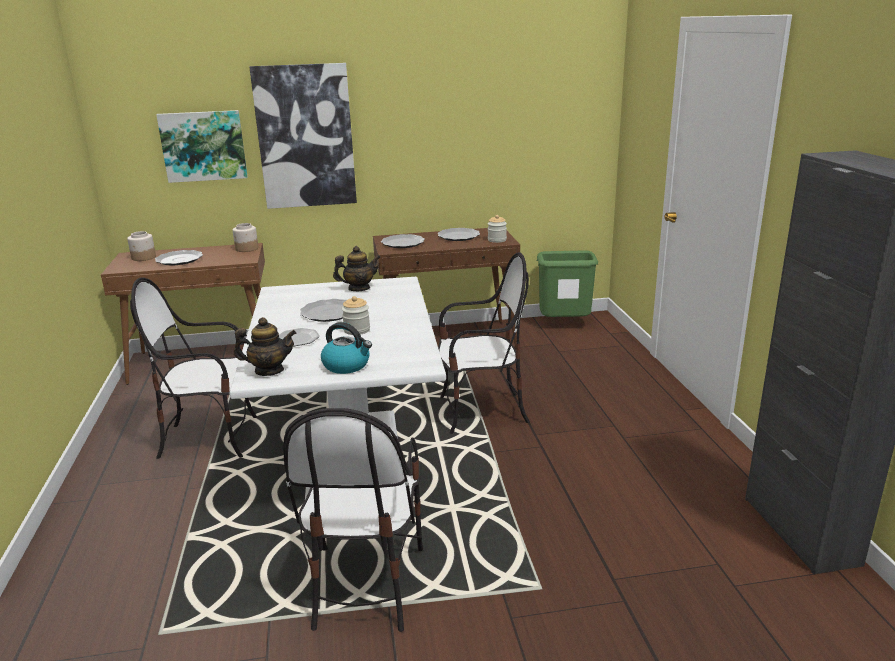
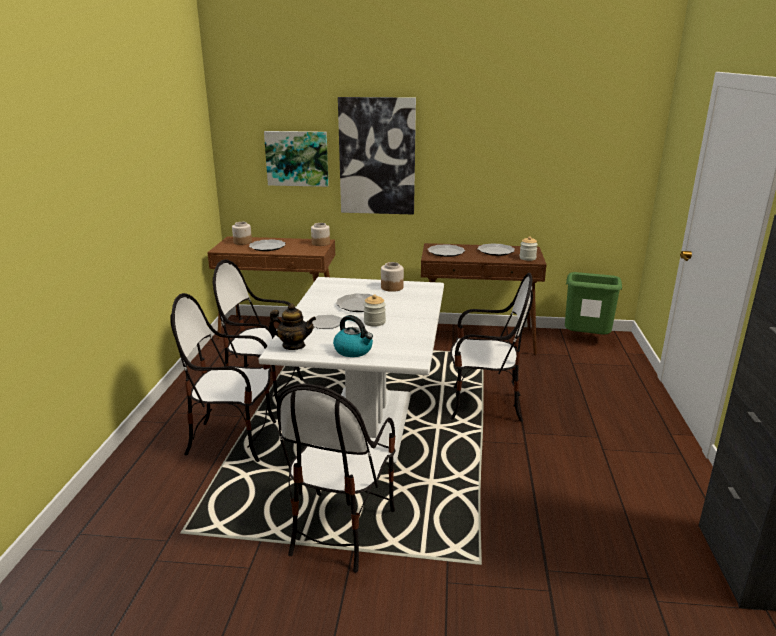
camera: 15 degrees right, 0 degrees up
(190, 504) = (233, 439): none -> chair
(358, 288) = (391, 287): teapot -> jar

